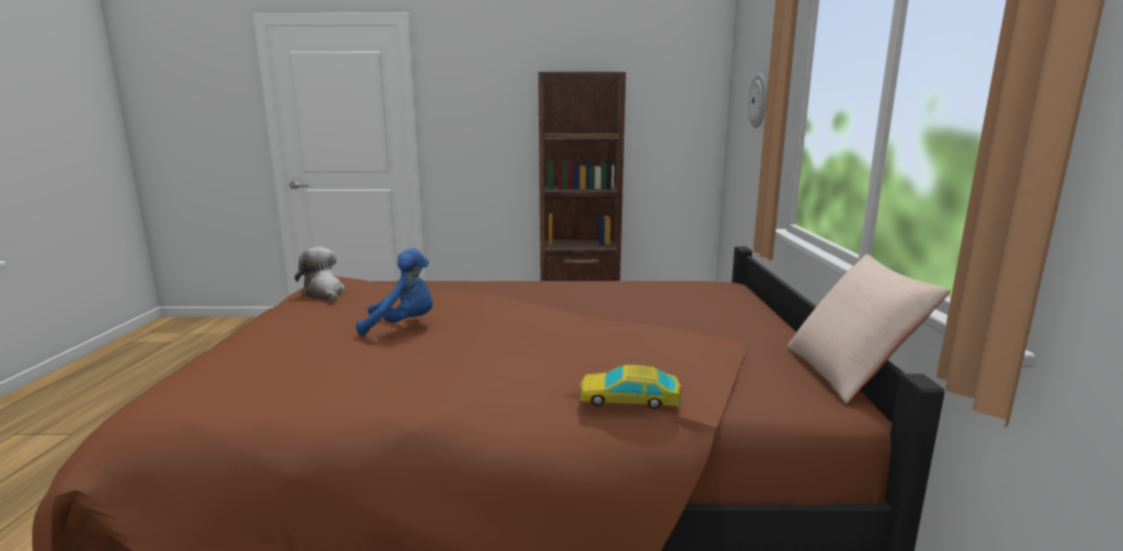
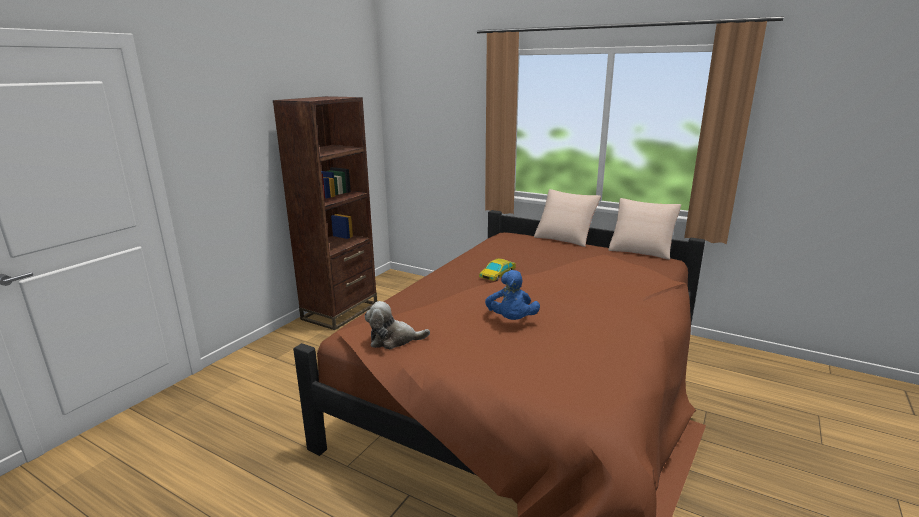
camera: 60 degrees left, 5 degrees up
(403, 325) = (511, 320): blue plush toy -> blue plush toy turned 150 degrees clockwise
(629, 399) = (658, 289): toy car -> toy car (497, 274)
(759, 100) = (445, 114): wall clock -> none
(784, 313) = (565, 238): none -> beige pillow

